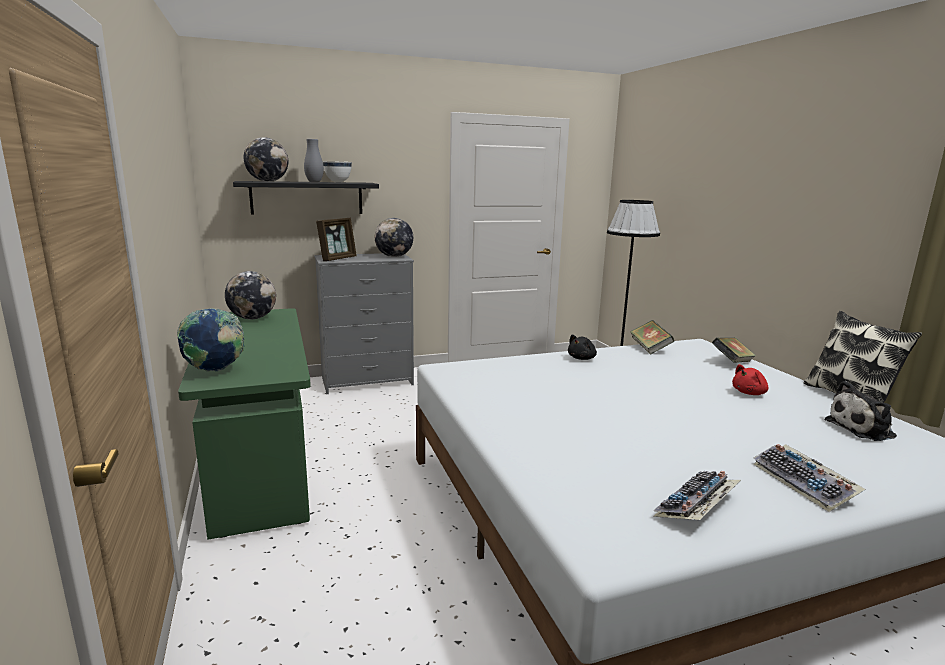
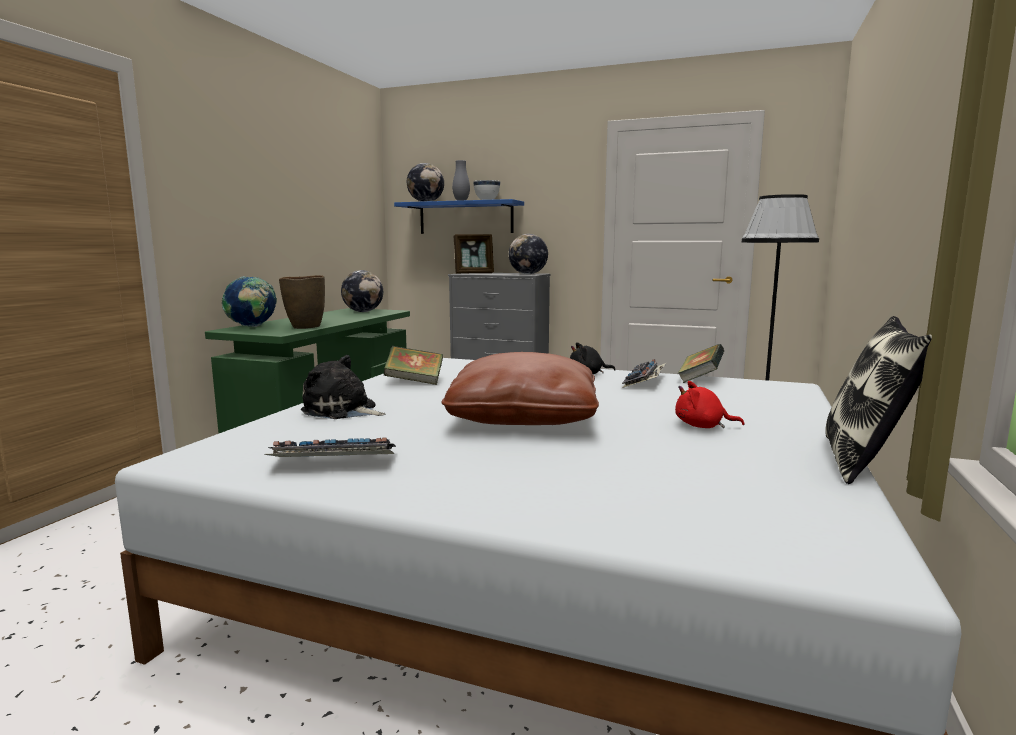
camera: 40 degrees right, 5 degrees down
(281, 358) = (305, 327): none -> brown vase
(307, 198) = (466, 218): black shelf -> blue shelf
(664, 416) = (523, 418): none -> brown pillow
(732, 362) = (779, 404): book -> book (414, 382)
(805, 484) = (490, 488): keyboard -> keyboard (645, 382)
(863, 429) = (761, 484): plush toy -> plush toy (342, 411)

